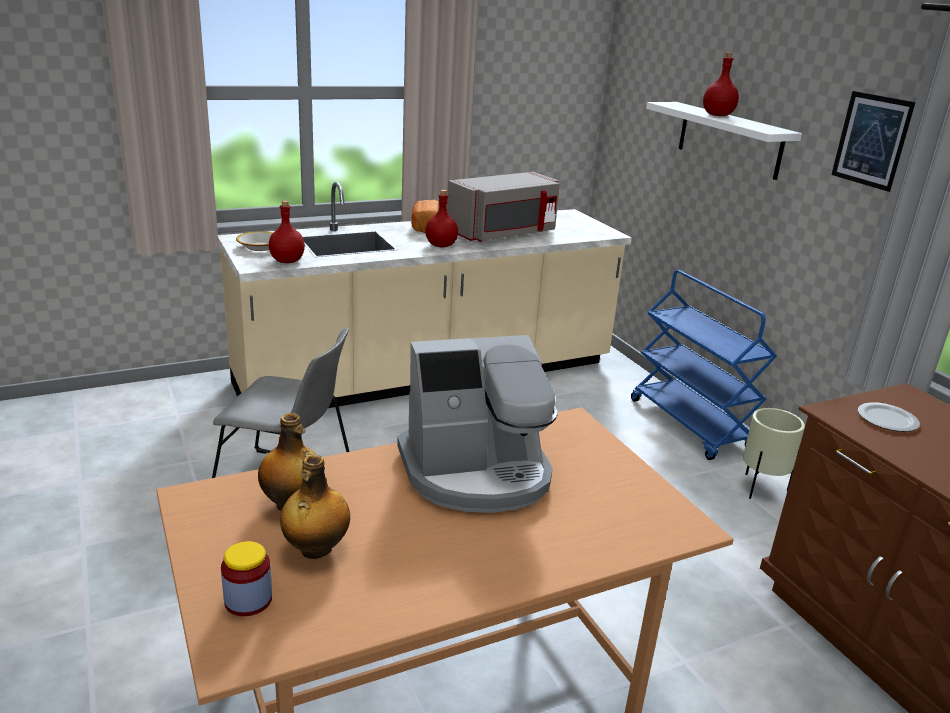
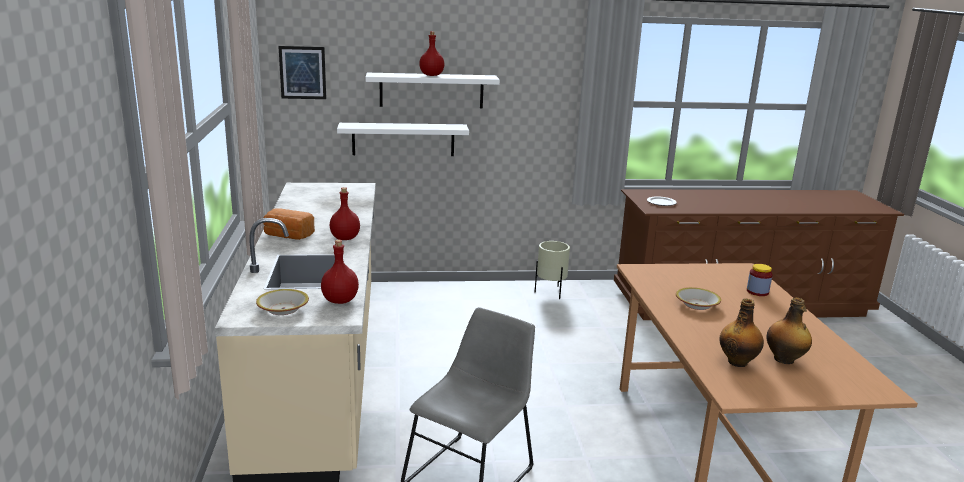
camera: 70 degrees left, 5 degrees down
(248, 600) = (837, 383): jar -> jar (757, 292)
(477, 472) = (696, 304): coffee machine -> bowl
(503, 234) = (332, 214): grey microwave -> none
(691, 198) = (403, 139): none -> white shelf
(691, 425) = (470, 290): blue cart -> none
(872, 140) = (548, 71): picture -> picture (302, 72)

